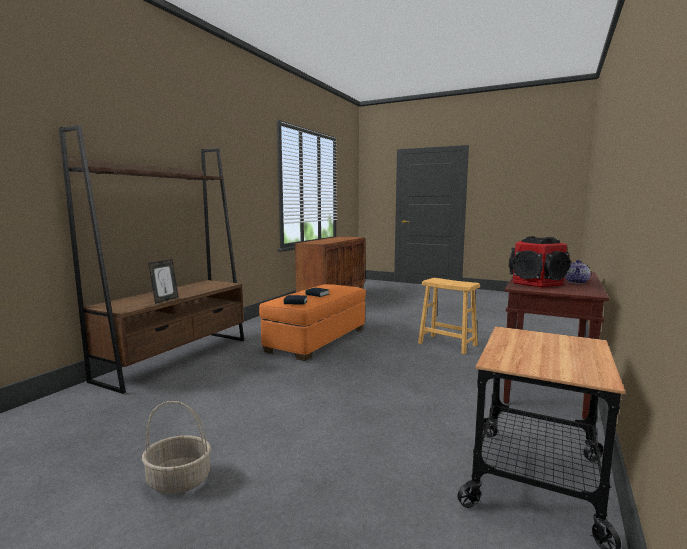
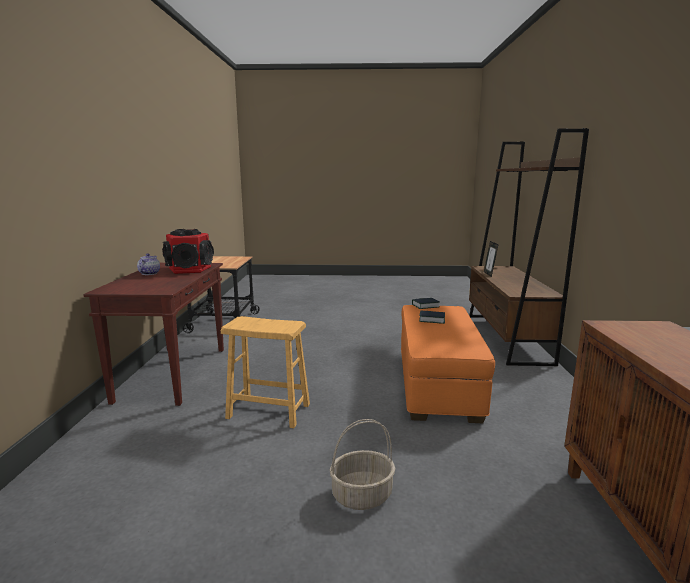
camera: 155 degrees right, 5 degrees up
(178, 480) = (368, 303): basket -> basket (362, 495)

